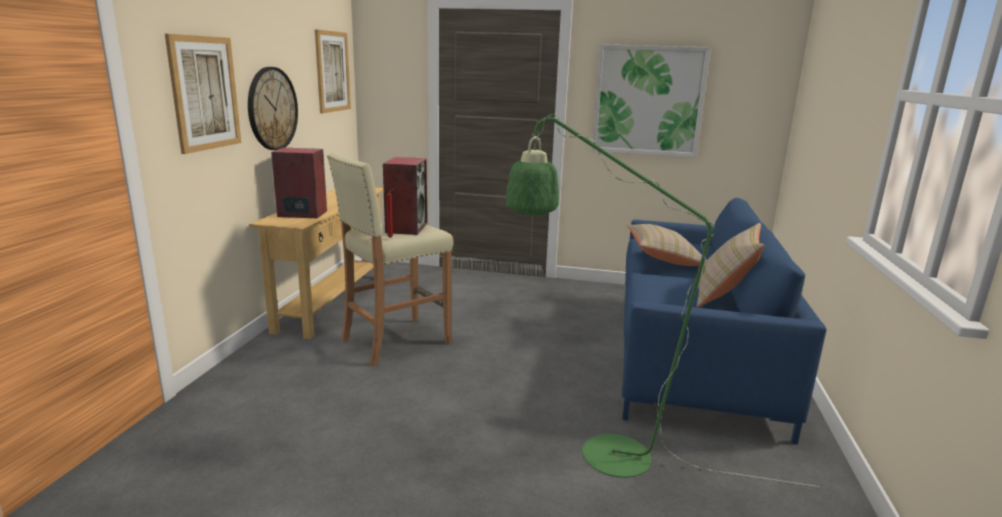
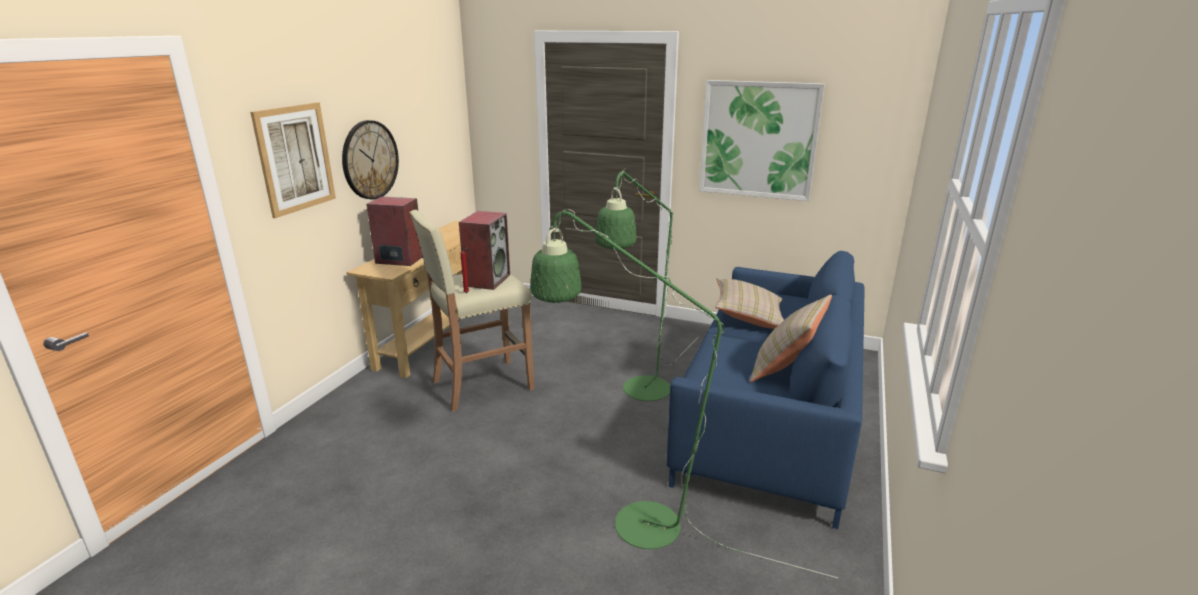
camera: 10 degrees right, 5 degrees up
(332, 71) = (440, 111): picture -> none
(560, 342) = (641, 394): none -> green floor lamp

